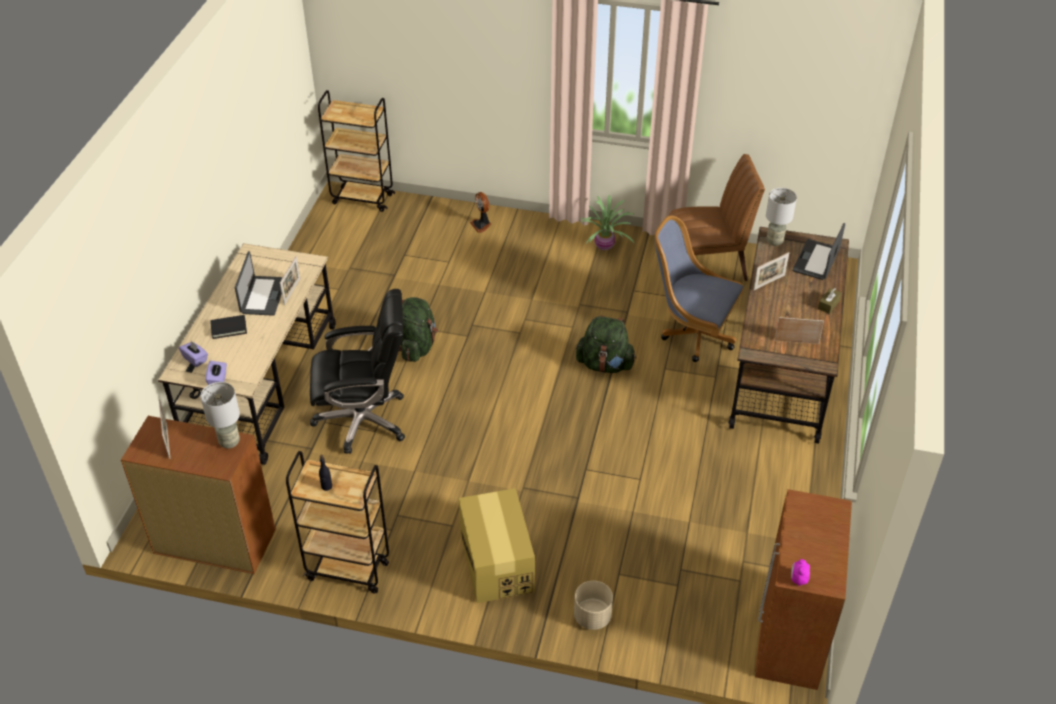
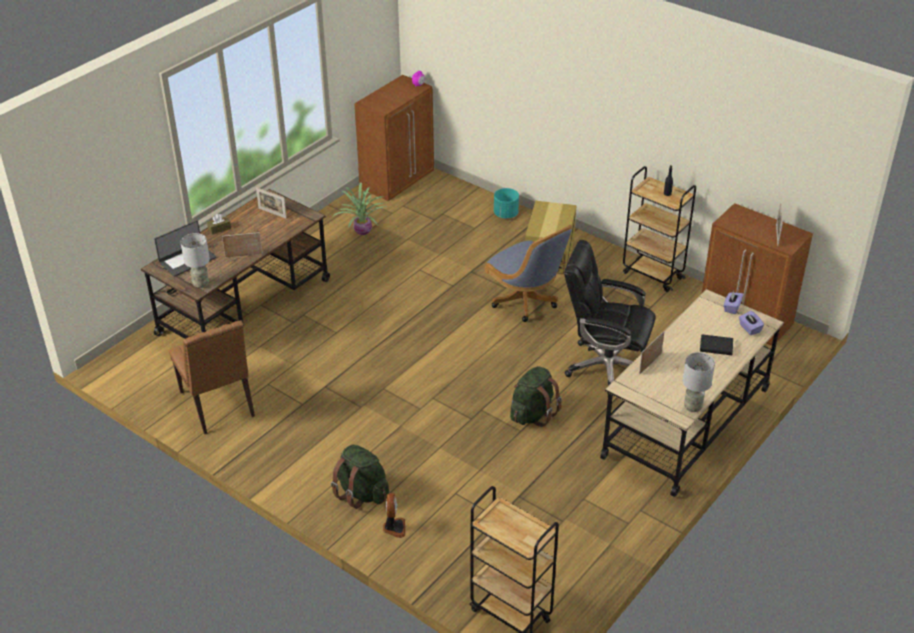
camera: 155 degrees left, 5 degrees down
(229, 441) = (731, 223): grey table lamp -> grey table lamp (692, 407)
(262, 296) = (679, 367): laptop -> none
(592, 616) = (506, 214): beige planter -> turquoise planter
(605, 247) = (289, 457): potted plant -> potted plant (363, 231)
(605, 364) = (381, 349): green backpack -> green backpack (361, 493)
(692, 334) = (289, 351): blue office chair -> blue office chair (528, 304)
(707, 268) = (216, 403): brown chair -> brown chair turned 135 degrees counterclockwise

